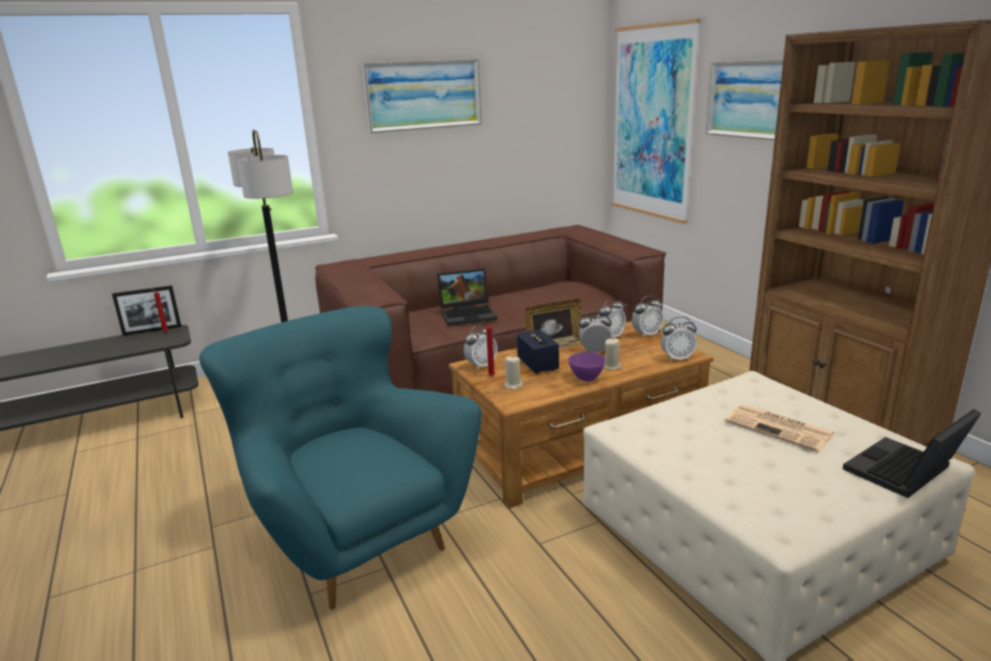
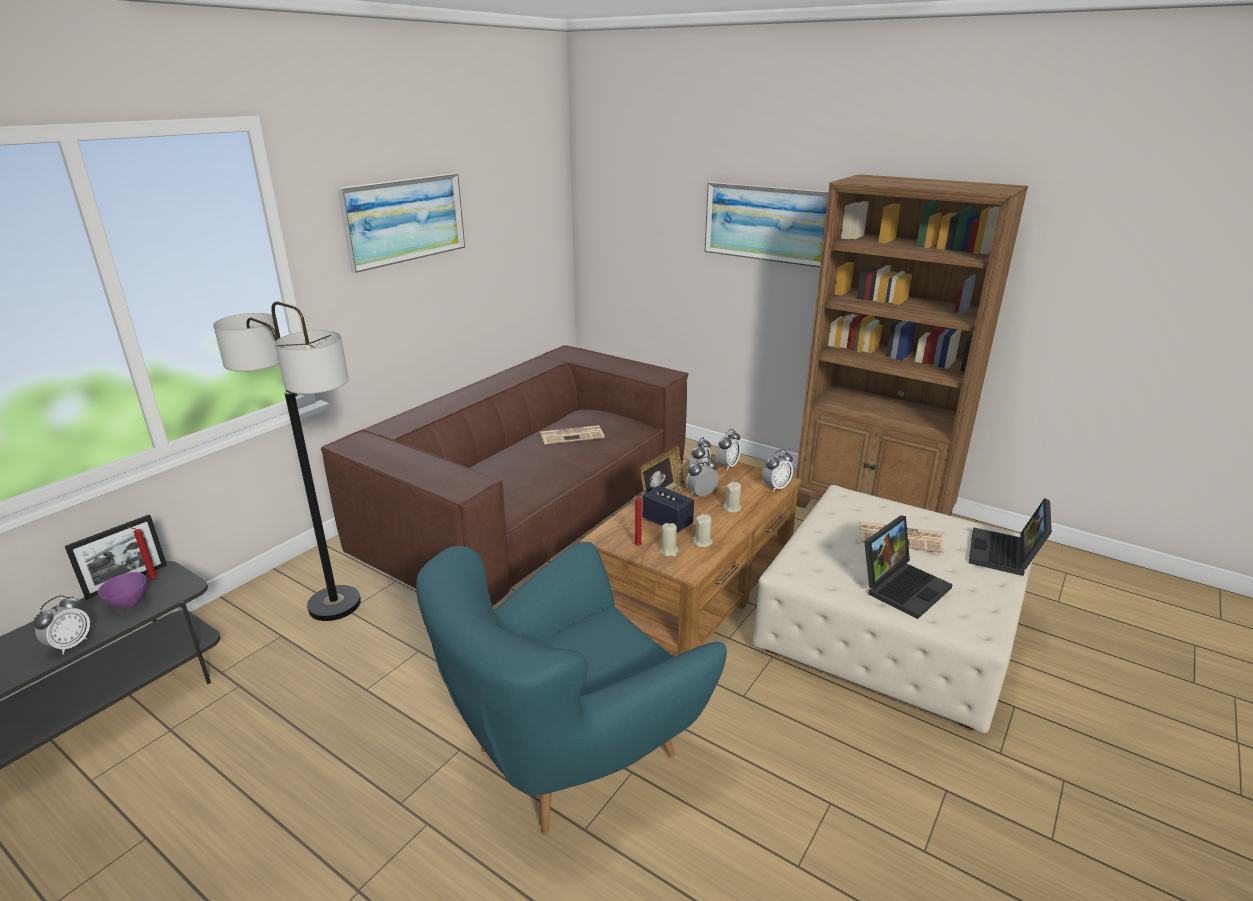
camera: 30 degrees left, 5 degrees up
(353, 537) = (571, 754): turquoise armchair -> turquoise armchair turned 60 degrees counterclockwise
(468, 314) = (526, 472): laptop -> laptop (903, 586)
(481, 366) = (615, 536): alarm clock -> alarm clock (70, 645)
(537, 295) = (572, 435): none -> newspaper
(551, 385) = (702, 542): none -> beige candle
(586, 378) = (724, 527): purple bowl -> purple bowl (129, 604)
(652, 123) = (633, 235): picture -> none

